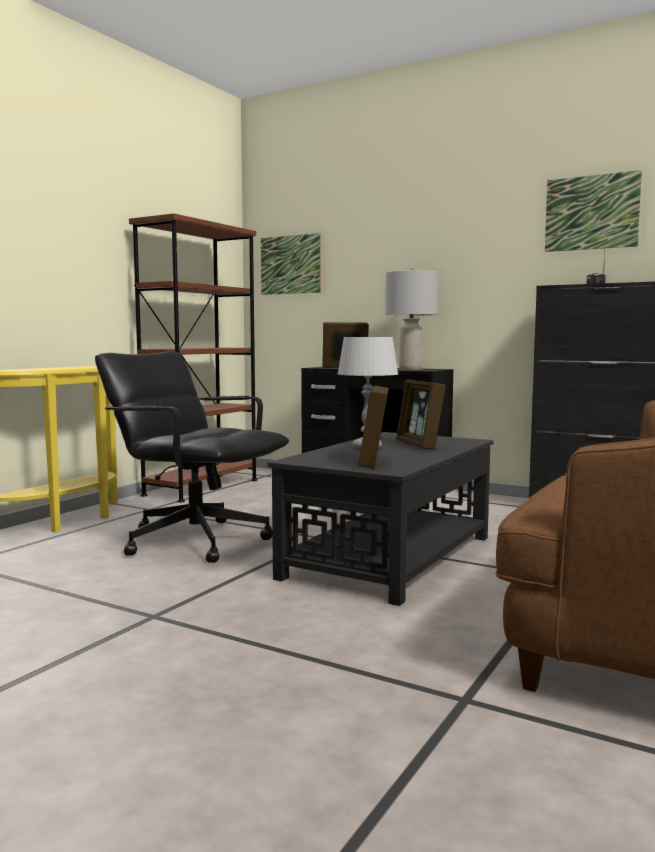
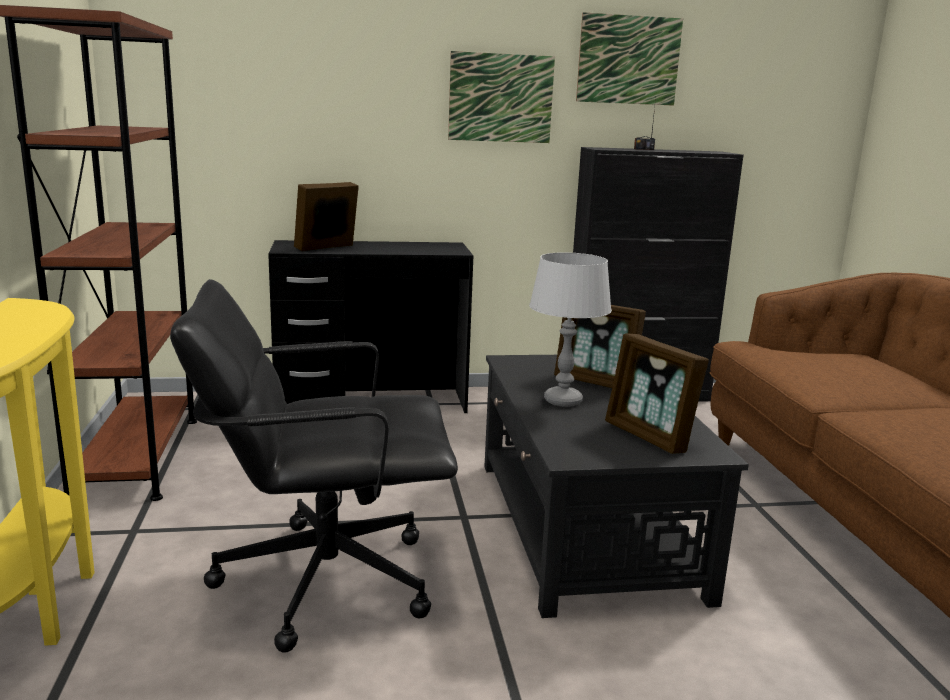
camera: 40 degrees left, 10 degrees up
(290, 264) = (196, 82): picture -> picture (501, 98)
(411, 369) = (429, 249): grey table lamp -> none

